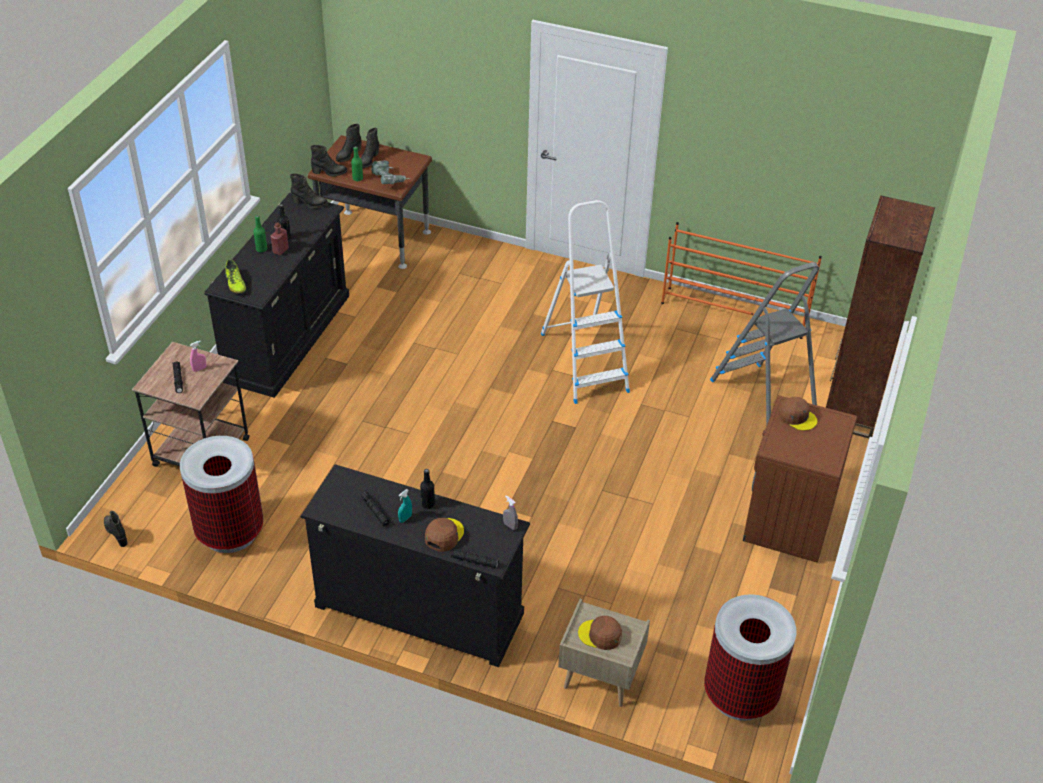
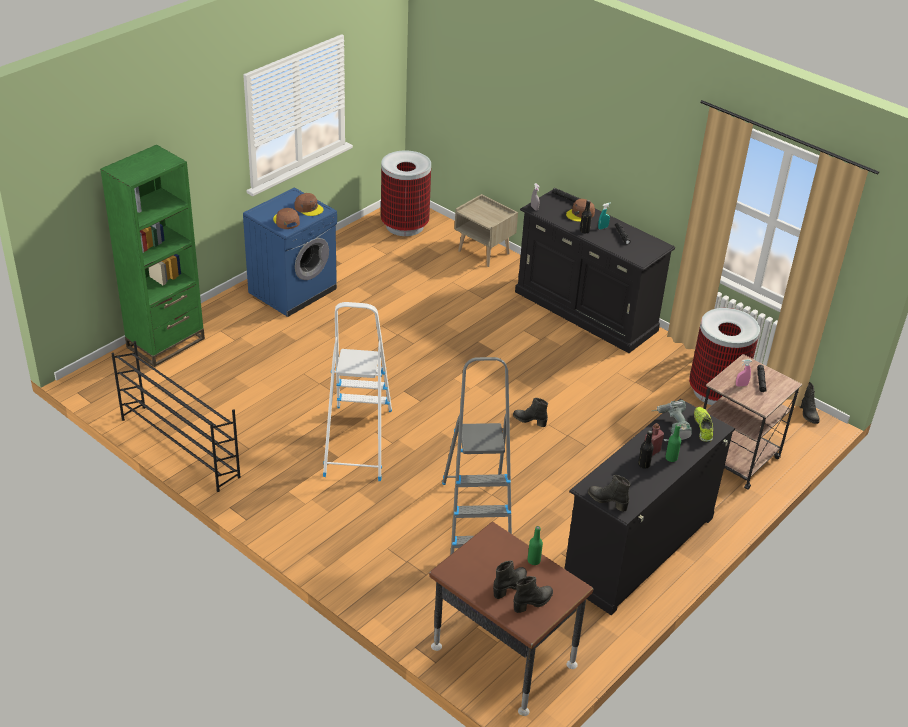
camera: 160 degrees left, 5 degrees down
(329, 172) = (565, 580): black boot -> black boot (529, 420)
(389, 180) = (496, 547): power drill -> power drill (671, 427)
(600, 635) = (489, 212): brown cap -> brown cap (308, 208)
(734, 313) = (179, 447): orange shoe rack -> black shoe rack
(763, 405) = (235, 365): grey step ladder -> grey step ladder (476, 521)
(786, 520) = (294, 291): brown washing machine -> blue washing machine
(852, 408) = (166, 343): brown bookcase -> green bookcase

